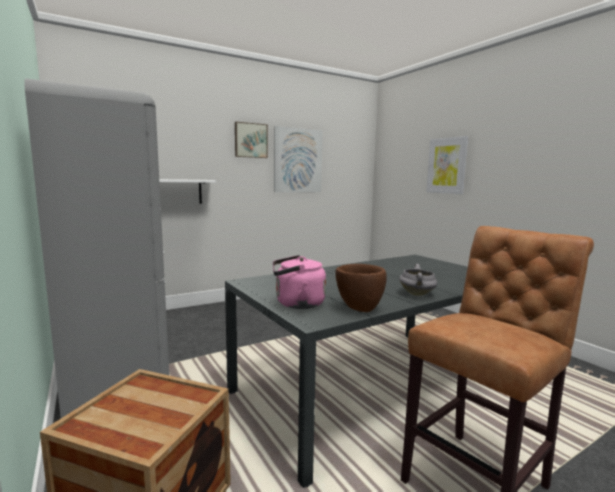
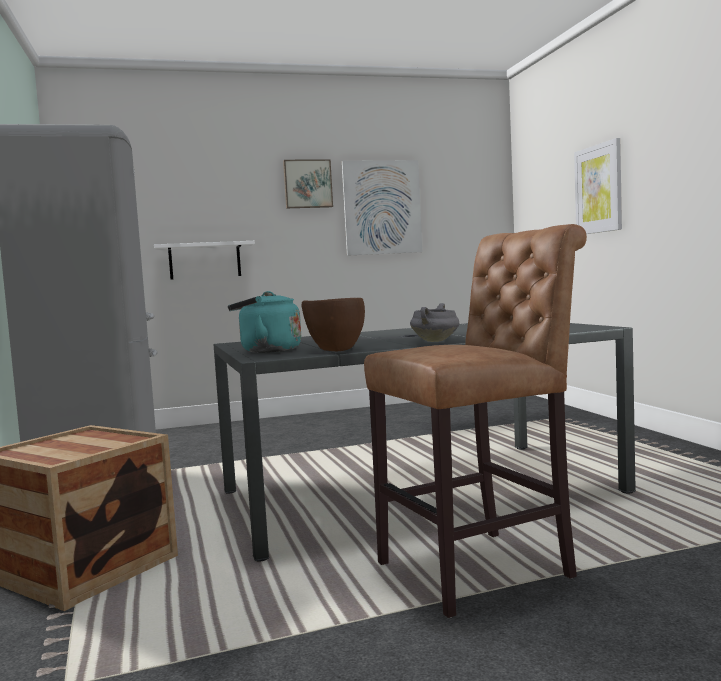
camera: 15 degrees right, 5 degrees down
(297, 304) = (266, 351): pink kettle -> turquoise kettle

